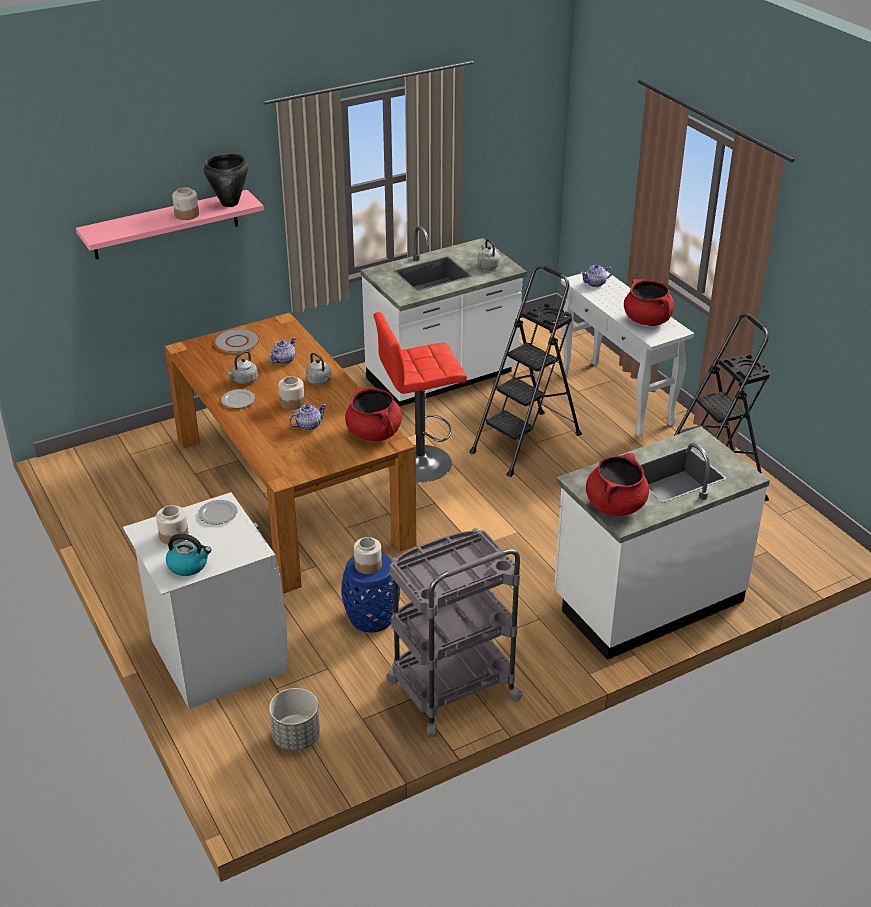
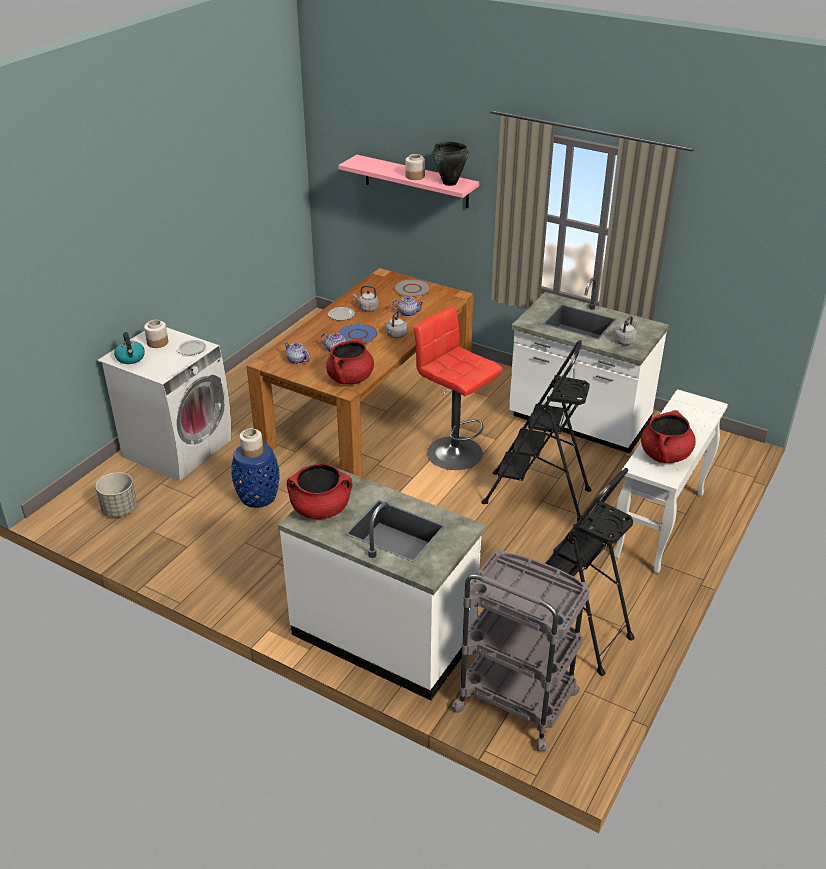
camera: 60 degrees right, 0 degrees up
(292, 403) = (358, 335): jar -> blue plate
(453, 689) = (207, 562): grey cart -> grey cart (516, 701)
(595, 283) = (693, 409): teapot -> teapot (297, 360)

